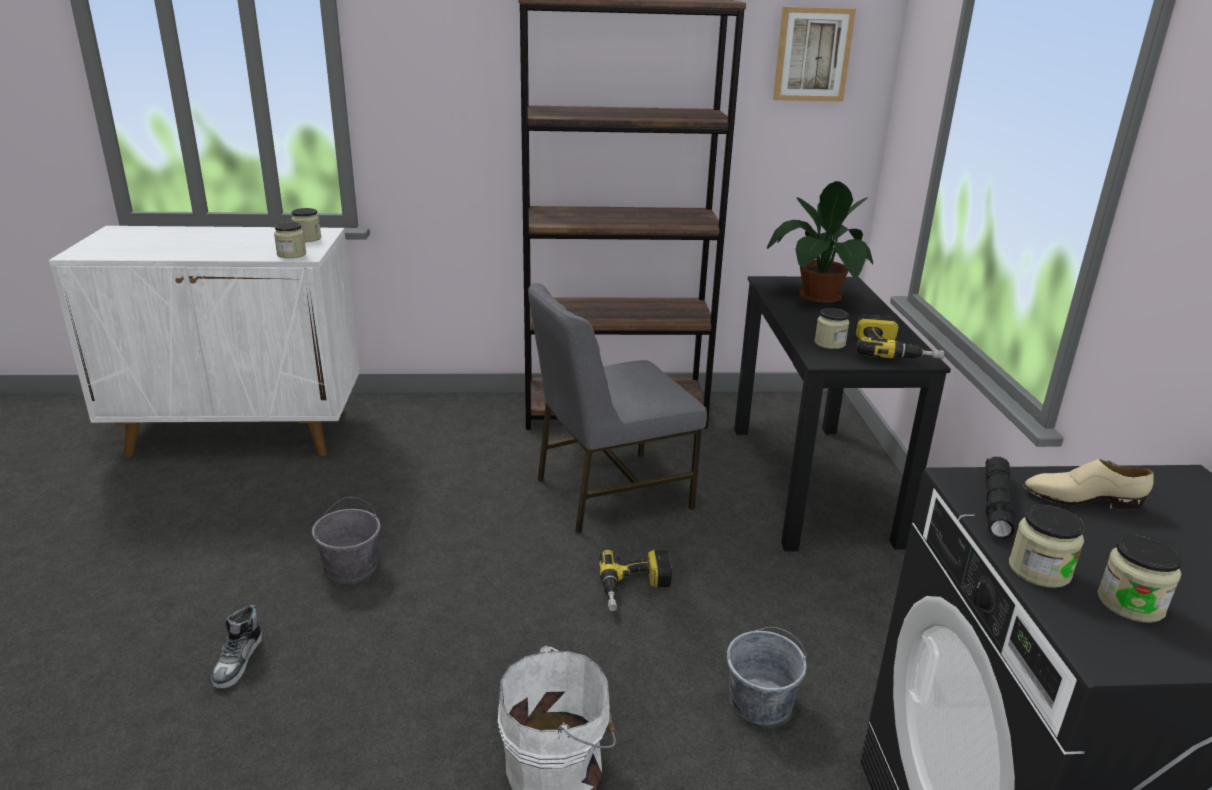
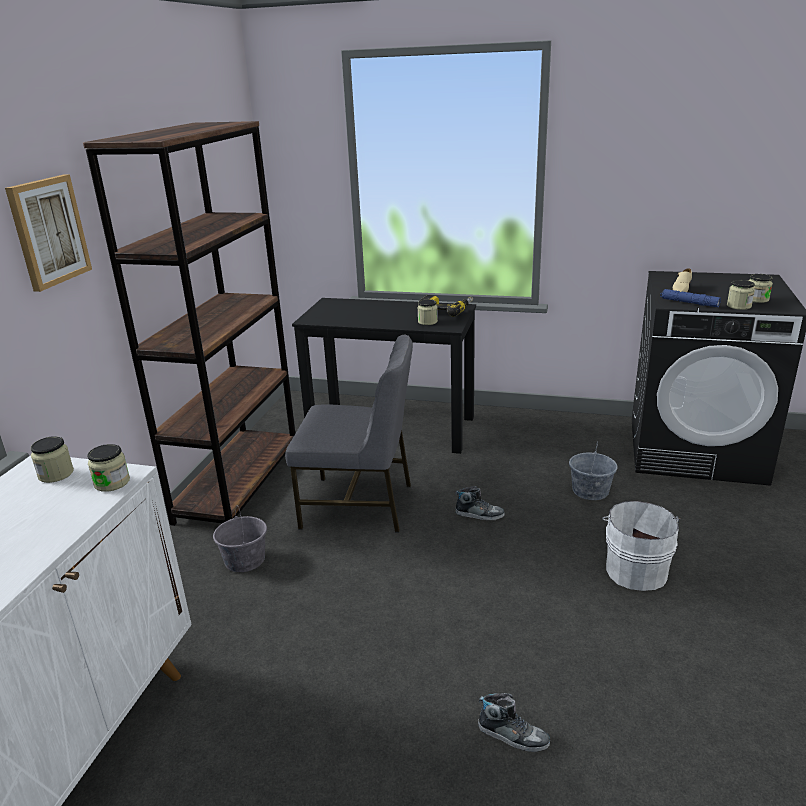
camera: 70 degrees left, 0 degrees up
(351, 566) = (399, 657): grey bucket -> grey bucket (245, 560)
(610, 492) = (359, 505): grey chair -> grey chair turned 75 degrees counterclockwise
(635, 588) = (479, 514): power drill -> shoe
(812, 54) = (229, 156): picture -> picture (48, 231)
(818, 296) = (348, 312): potted plant -> none
(996, 505) = (689, 303): black flashlight -> blue flashlight

